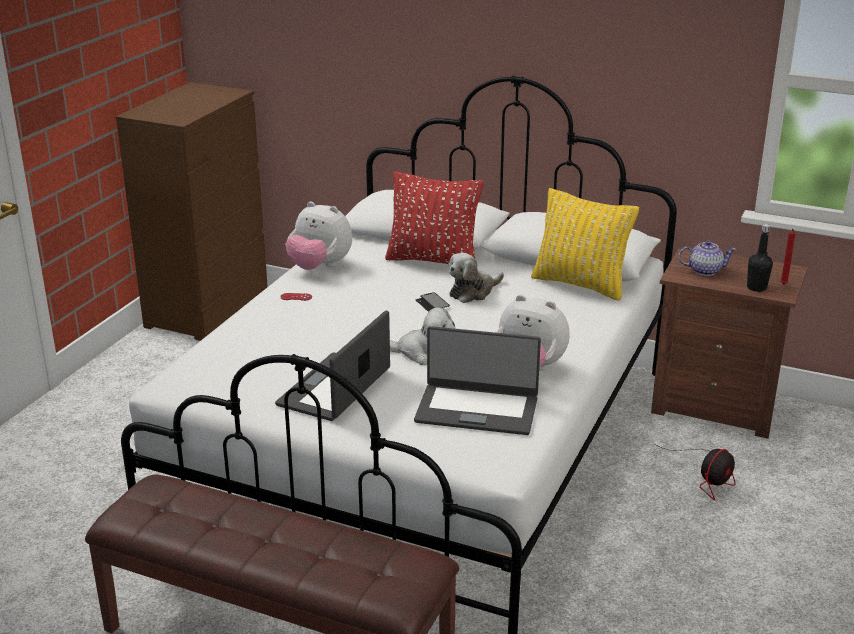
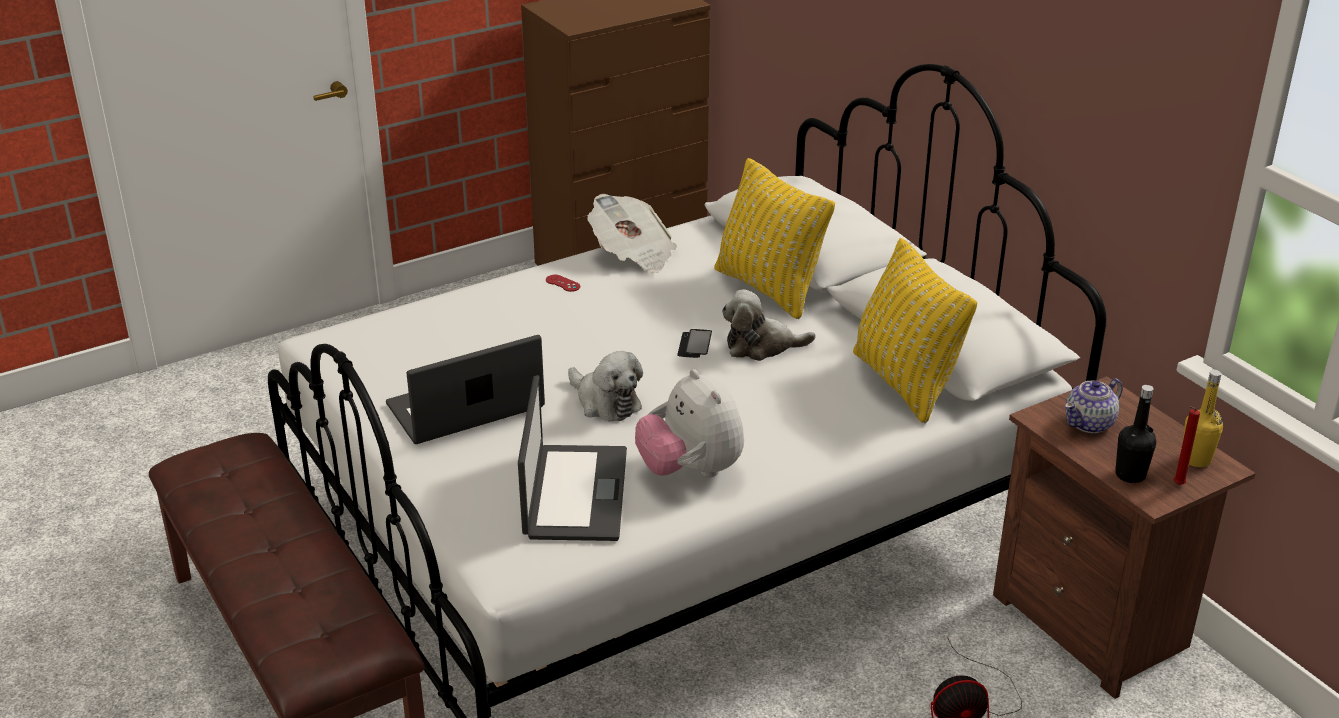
camera: 35 degrees right, 5 degrees up
(319, 267) = (633, 254): plush toy -> newspaper
(433, 260) = (769, 289): red pillow -> yellow pillow
(477, 409) = (574, 493): laptop -> laptop turned 135 degrees counterclockwise
(704, 270) = (1090, 423): teapot -> teapot turned 105 degrees clockwise
(774, 270) = (1196, 459): none -> yellow bottle

